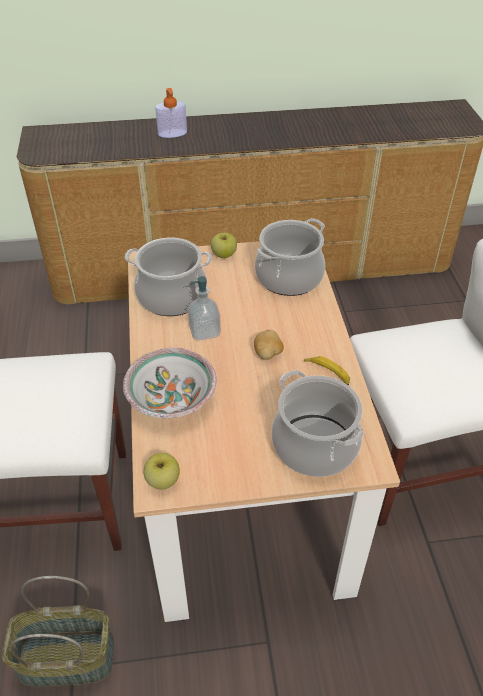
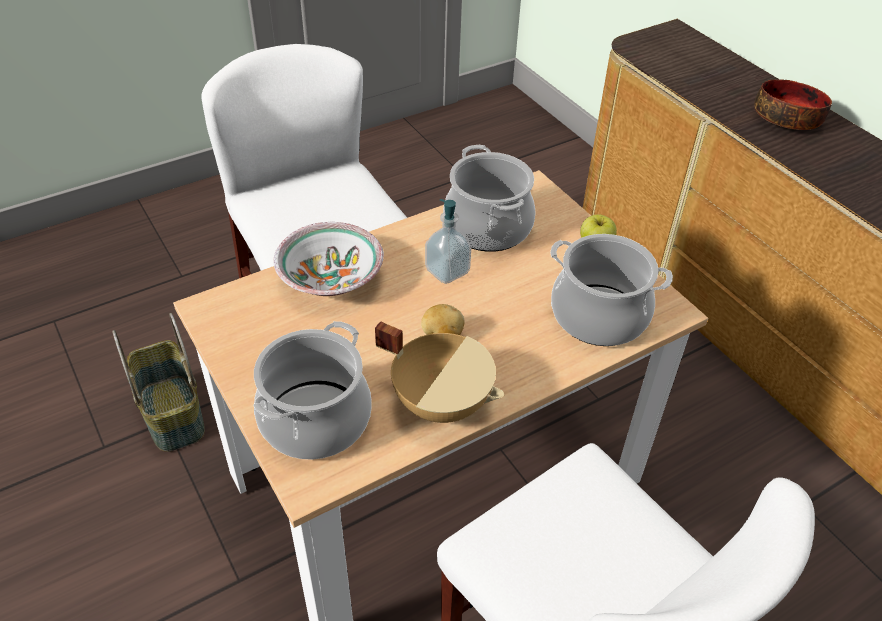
camera: 65 degrees right, 0 degrees up
(162, 480) = (217, 309): apple -> none
(172, 133) = (787, 118): soap dispenser -> bowl
(328, 373) = (442, 402): banana -> beige cooking pot

